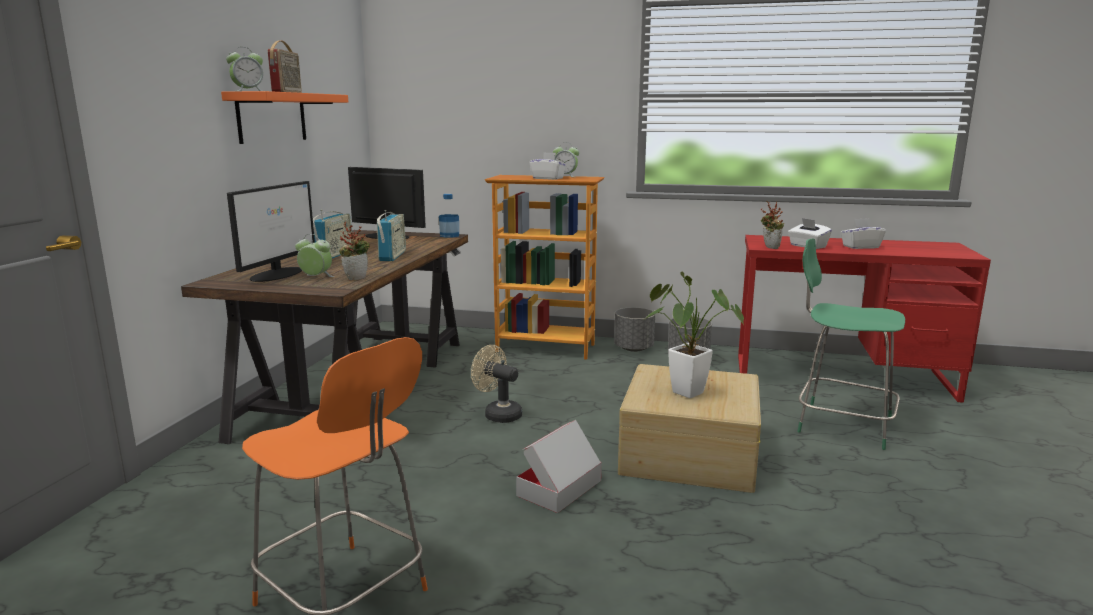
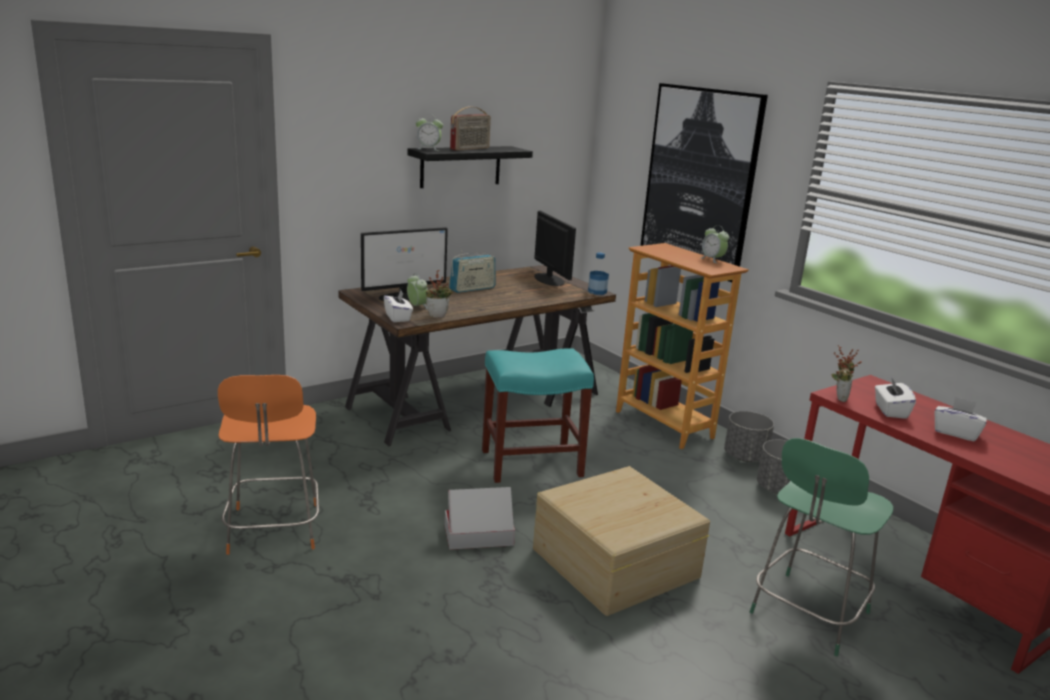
camera: 40 degrees right, 5 degrees up
(272, 117) = (460, 166): orange shelf -> black shelf
(392, 256) = (506, 301): radio -> none
(498, 414) = (530, 463): beige fan -> turquoise stool
(516, 110) = (699, 180): none -> picture
(548, 178) = (683, 259): white tissue box -> white tissue box (398, 317)
(682, 390) = (611, 501): potted plant -> none
(840, 424) = (807, 614): green chair -> green chair turned 120 degrees counterclockwise

